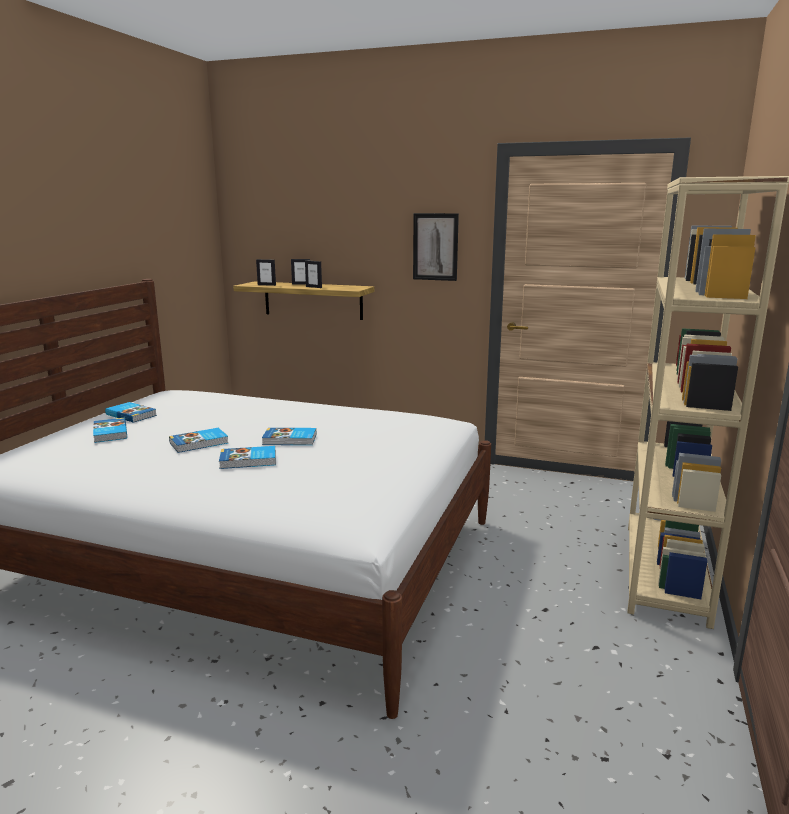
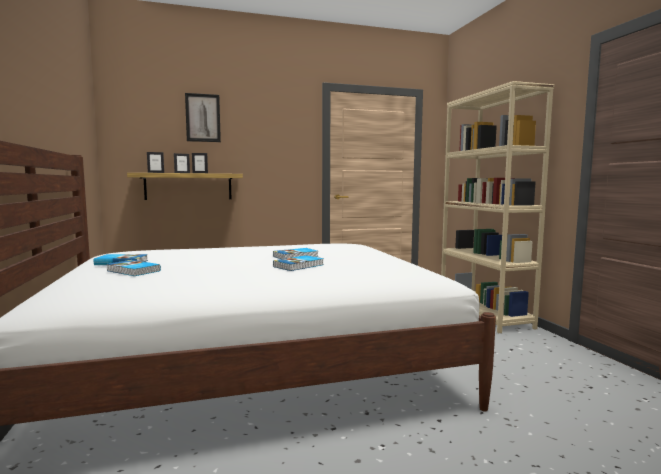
camera: 35 degrees left, 10 degrees down
(199, 443) = (234, 265): book -> none
(435, 247) = (284, 146): picture -> picture (203, 118)

